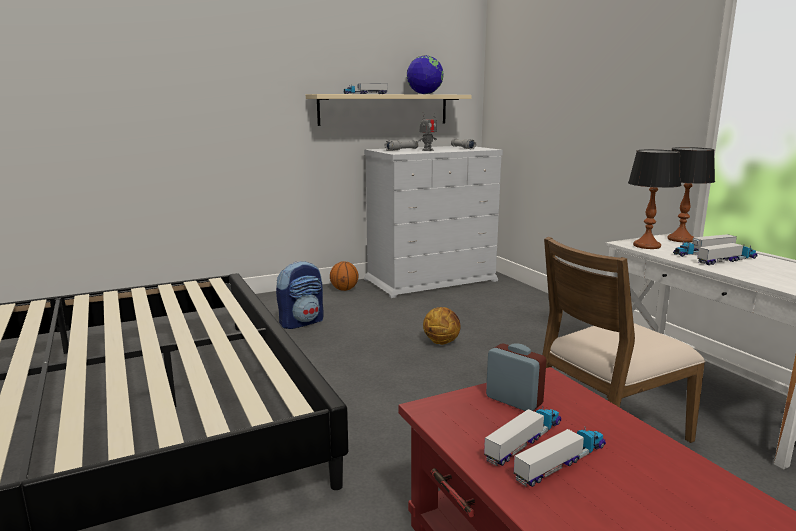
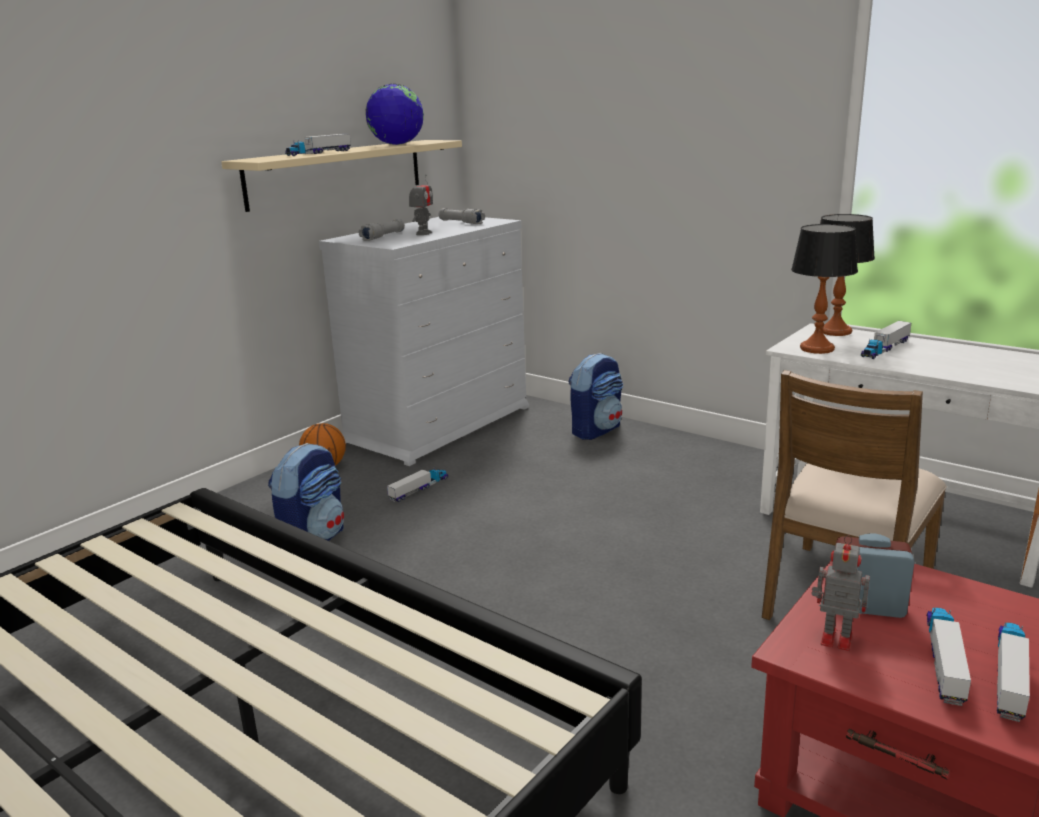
camera: 25 degrees left, 5 degrees up
(441, 342) = (545, 521): basketball -> none
(464, 410) = (834, 638): none -> toy robot
(529, 301) = (596, 430): none -> backpack
(727, 260) = (922, 356): toy truck -> toy truck (419, 489)

